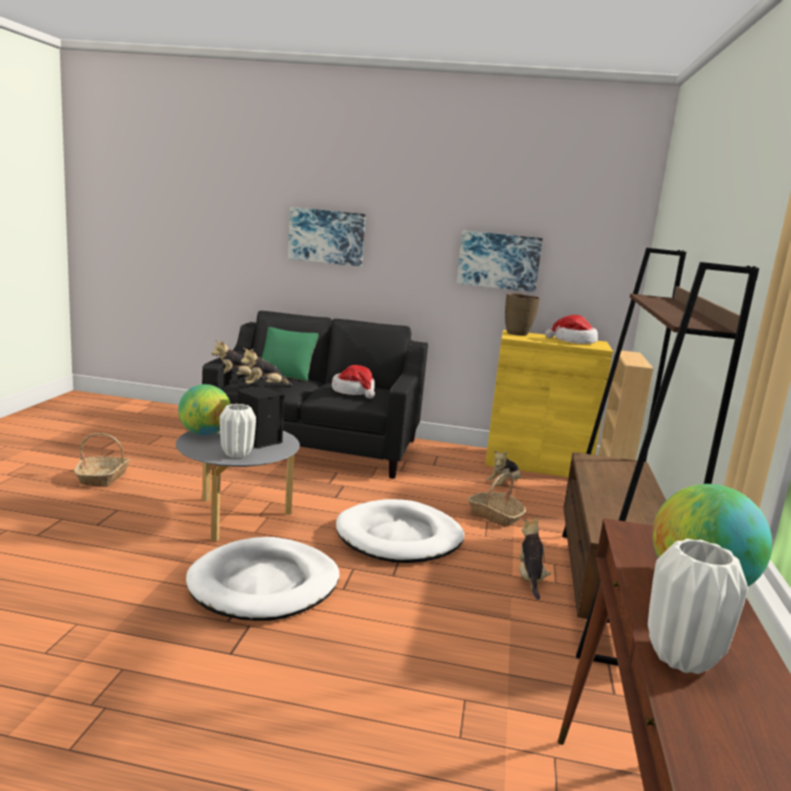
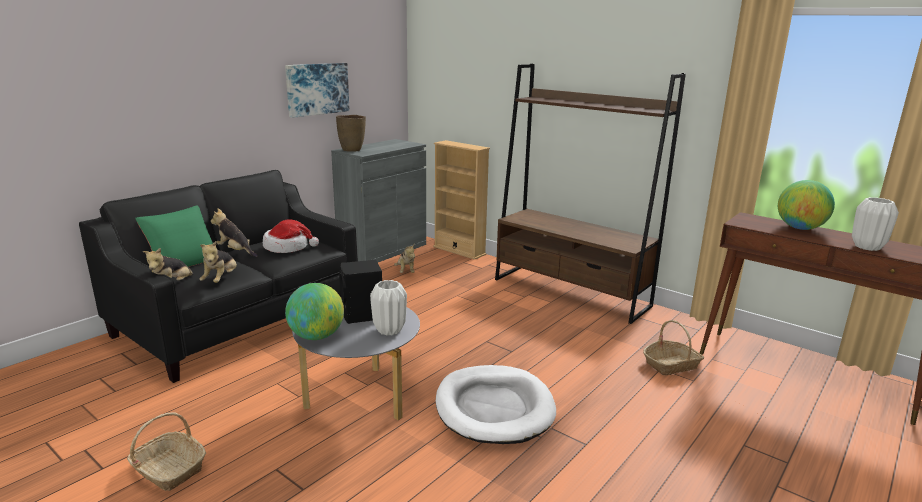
camera: 60 degrees left, 5 degrees up
(327, 236) = (150, 93): picture -> none
(399, 537) = (457, 333): white dog bed -> none
(495, 516) = (451, 290): basket -> basket (671, 365)
(530, 578) = (542, 307): plush toy -> plush toy (235, 251)
(537, 464) = (383, 250): yellow cabinet -> grey cabinet
(573, 341) = (390, 145): hat -> none

